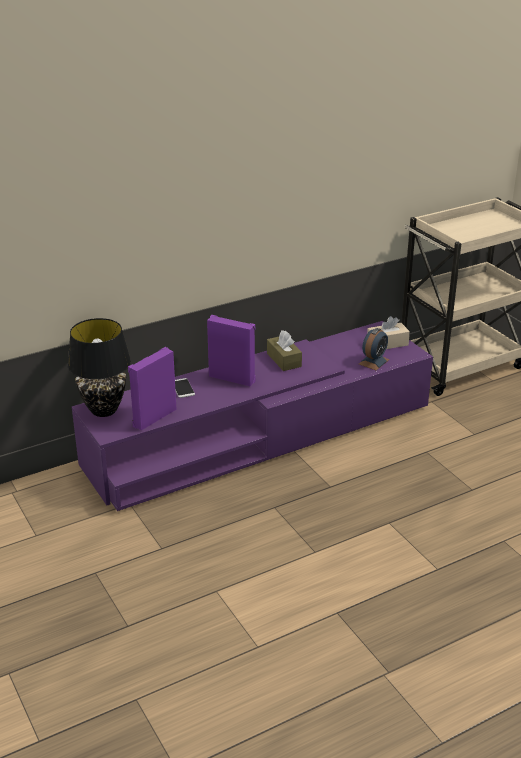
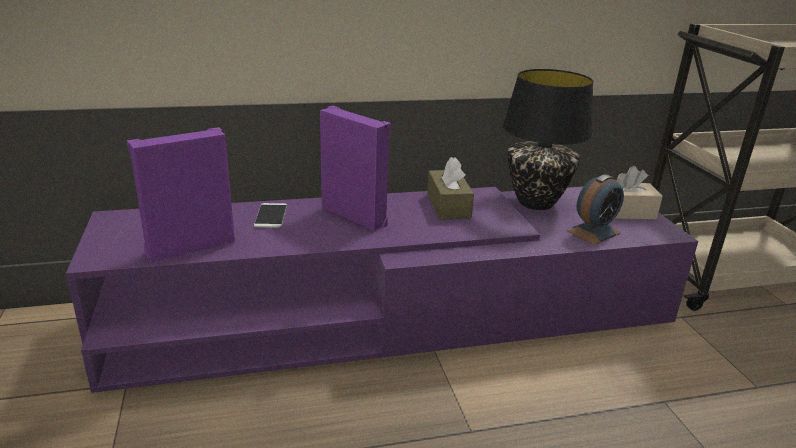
camera: 15 degrees right, 5 degrees down
(104, 410) = (130, 224): black table lamp -> black table lamp (536, 203)

